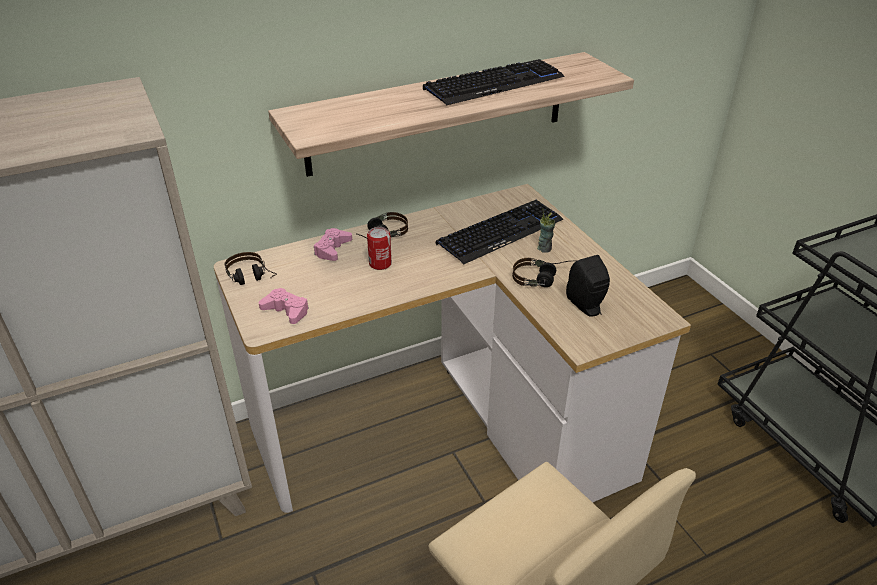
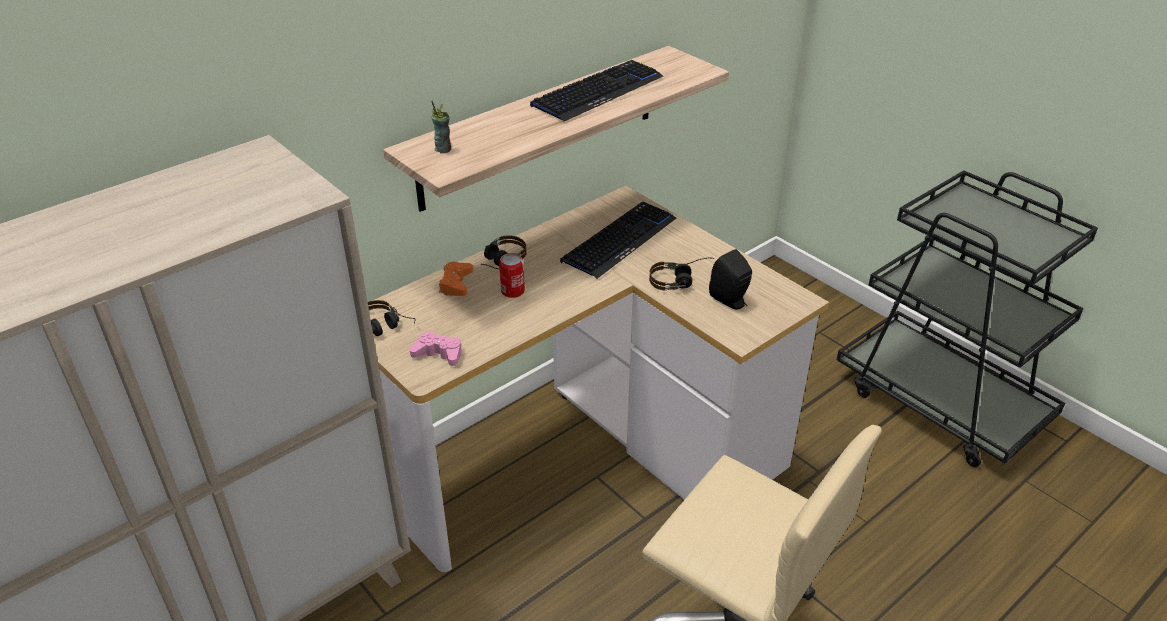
camera: 15 degrees left, 0 degrees up
(332, 249) = (456, 284): pink game controller -> orange game controller
(544, 248) = (669, 250): cup -> cup (443, 149)

